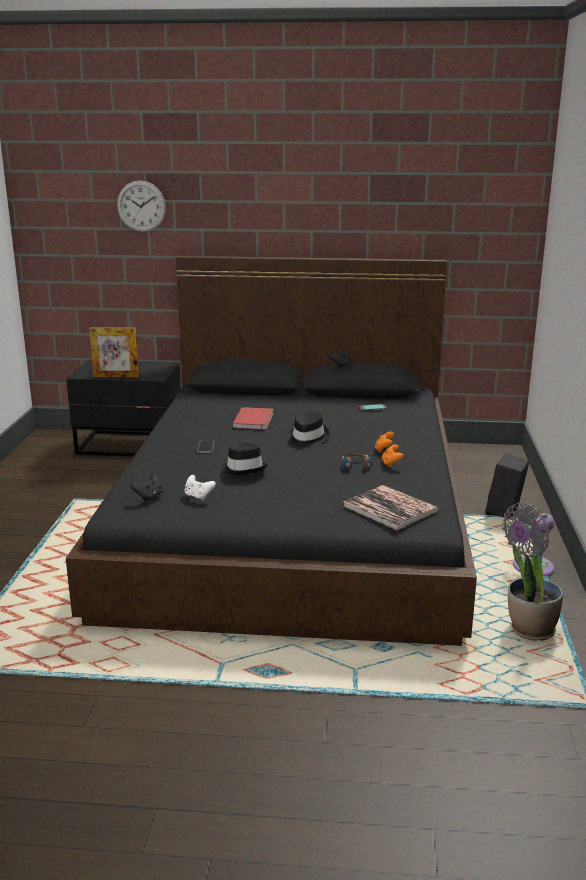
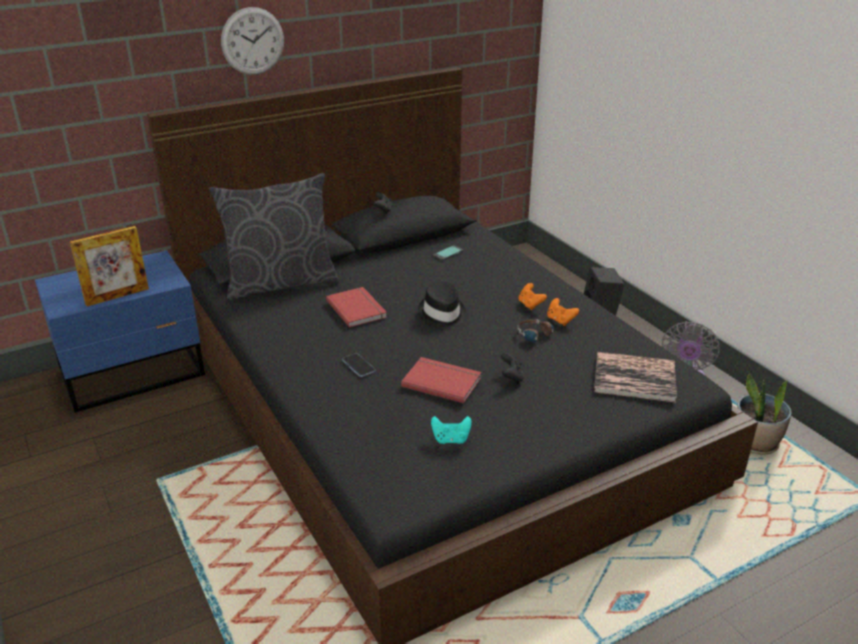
camera: 35 degrees left, 10 degrees up
(131, 445) = (135, 373): black nightstand -> blue nightstand
(141, 206) = (81, 52): wall clock -> wall clock (252, 41)
(149, 496) = (400, 463): black game controller -> black game controller (511, 378)
(198, 496) = (451, 440): white game controller -> turquoise game controller
(228, 397) = (281, 283): none -> grey pillow
(243, 468) = (442, 381): black hat -> red book

